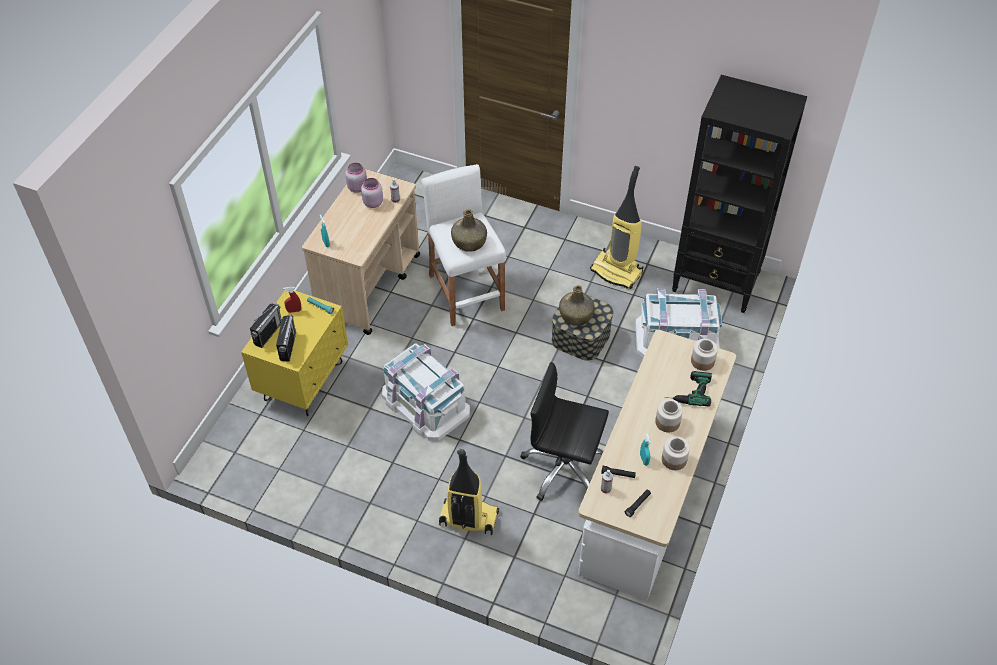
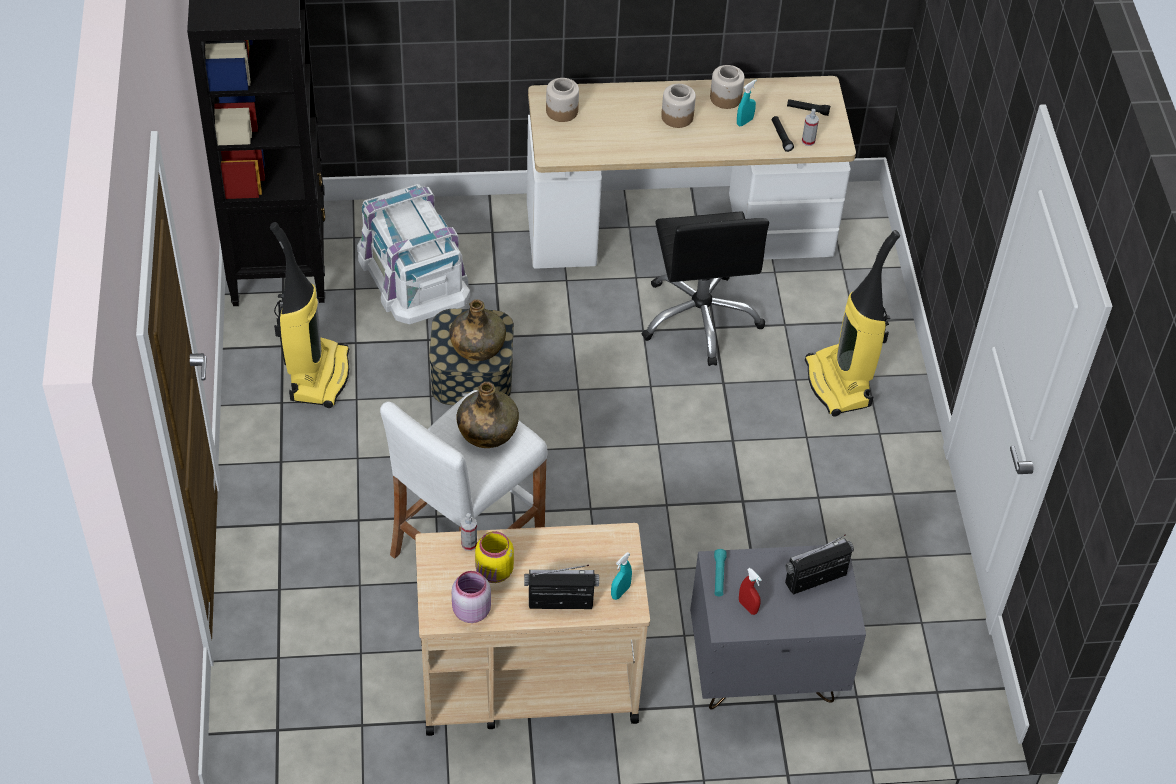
camera: 120 degrees left, 0 degrees up
(268, 333) = (811, 617): radio -> radio (560, 602)
(304, 381) = (764, 671): yellow nightstand -> grey nightstand
(372, 203) = (494, 572): pink jar -> yellow jar
(425, 403) = (701, 503): white storage box -> none
(687, 391) = (617, 112): power drill -> none

